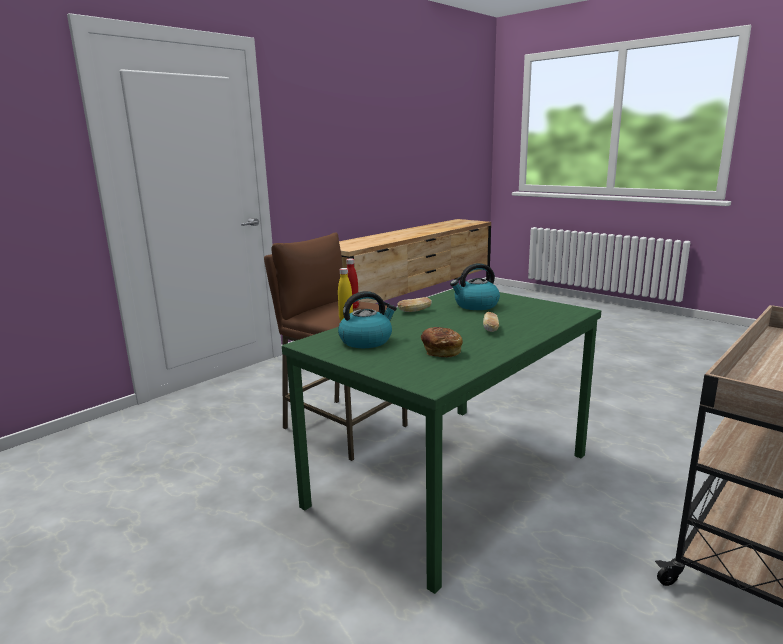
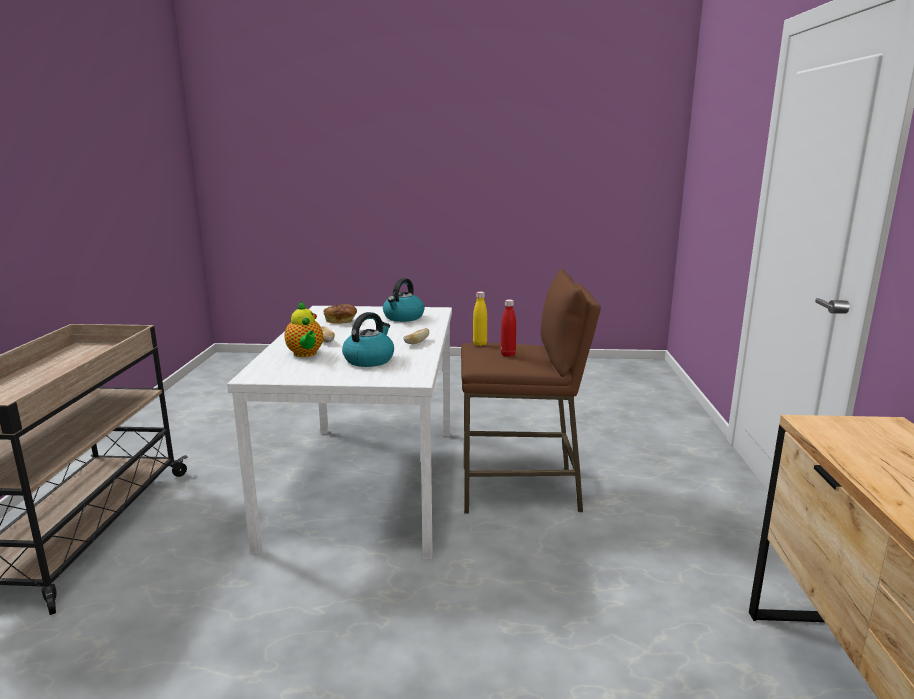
camera: 140 degrees right, 0 degrees up
(451, 481) = (365, 482): green dining table -> white dining table
(522, 319) = (305, 354): none -> teapot

